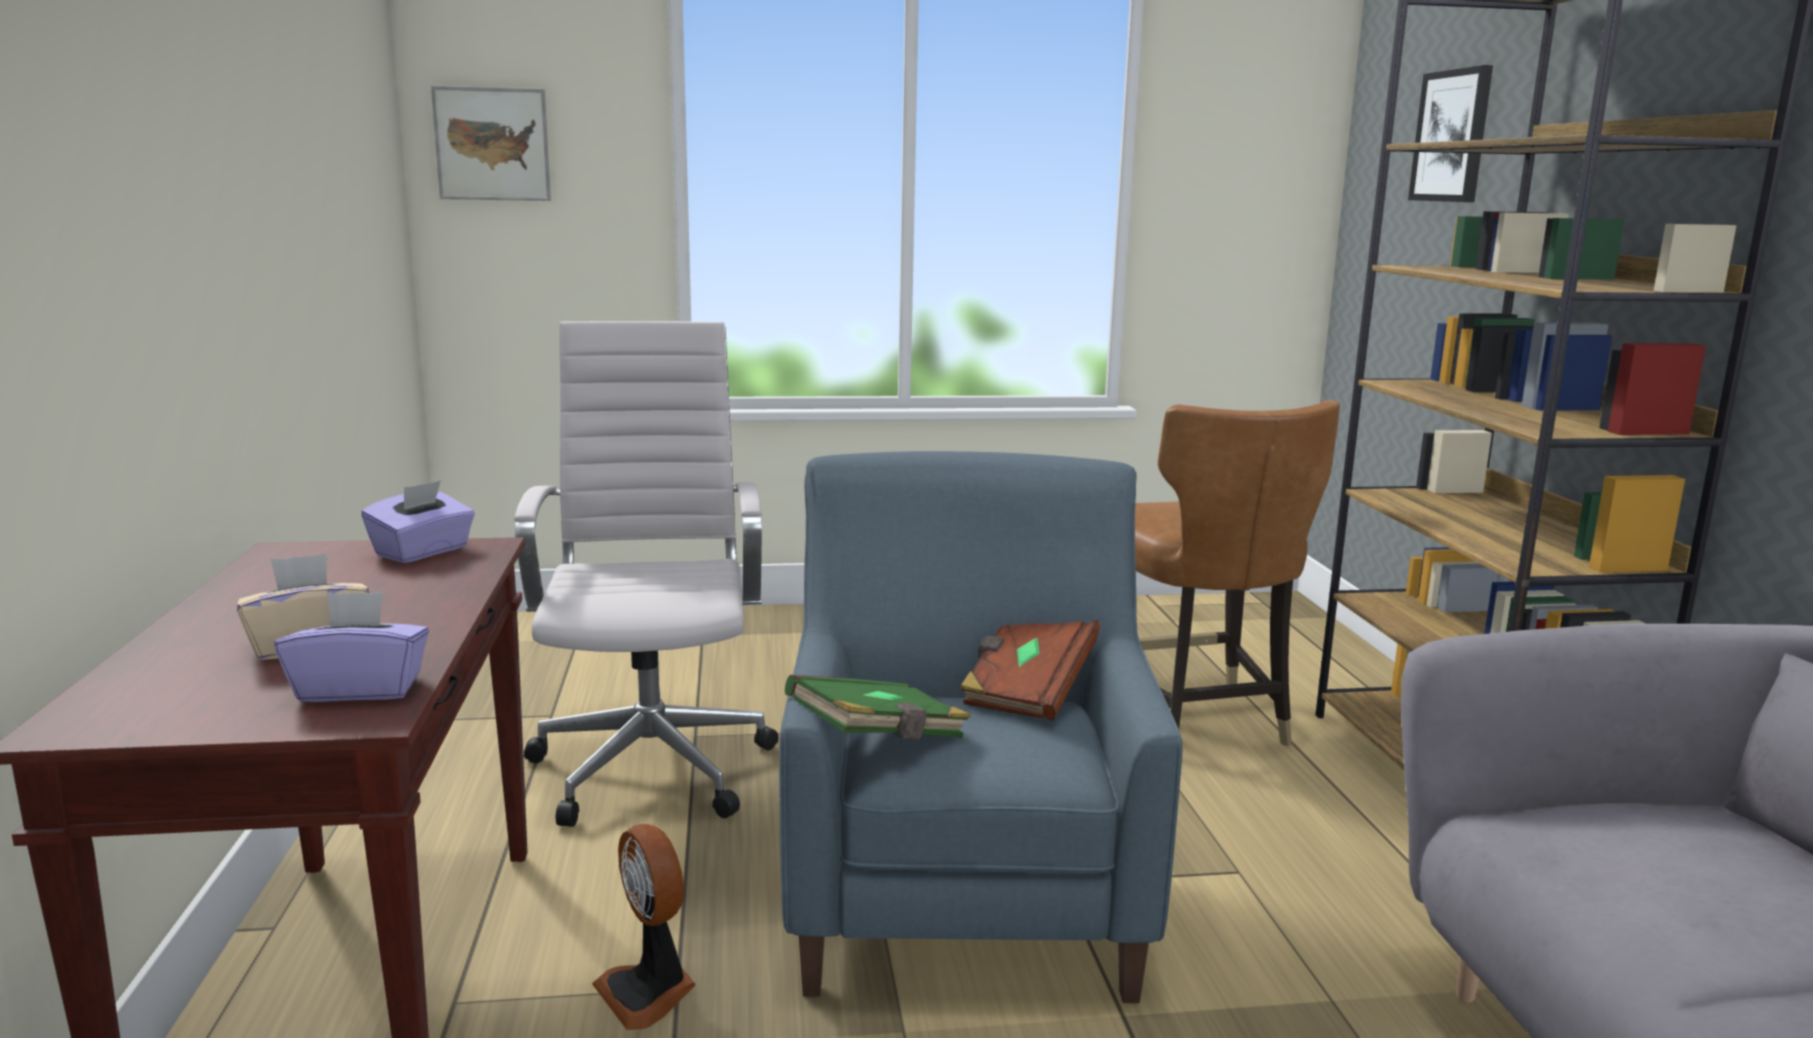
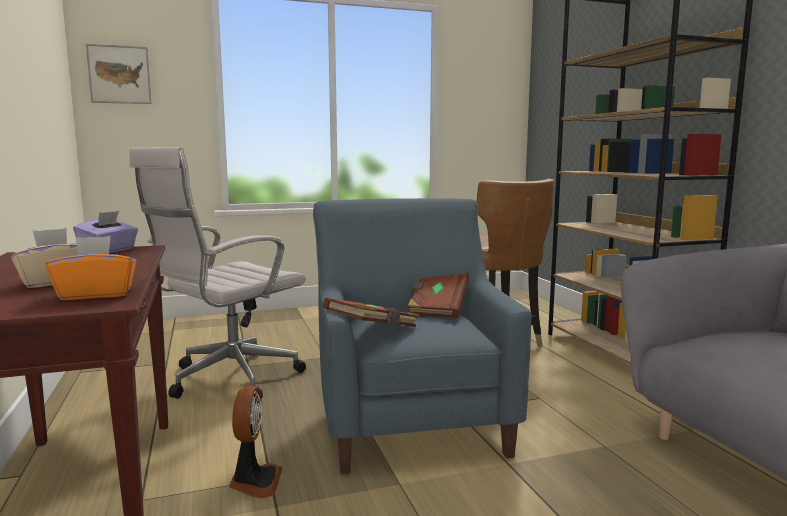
camera: 10 degrees left, 5 degrees down
(360, 689) = (96, 294): purple tissue box -> orange tissue box
(649, 992) = (254, 481): fan -> fan turned 135 degrees counterclockwise
(653, 764) = (228, 379): white office chair -> white office chair turned 120 degrees counterclockwise
(879, 739) = (373, 330): green book -> brown book
(1452, 136) = (582, 68): picture -> none

